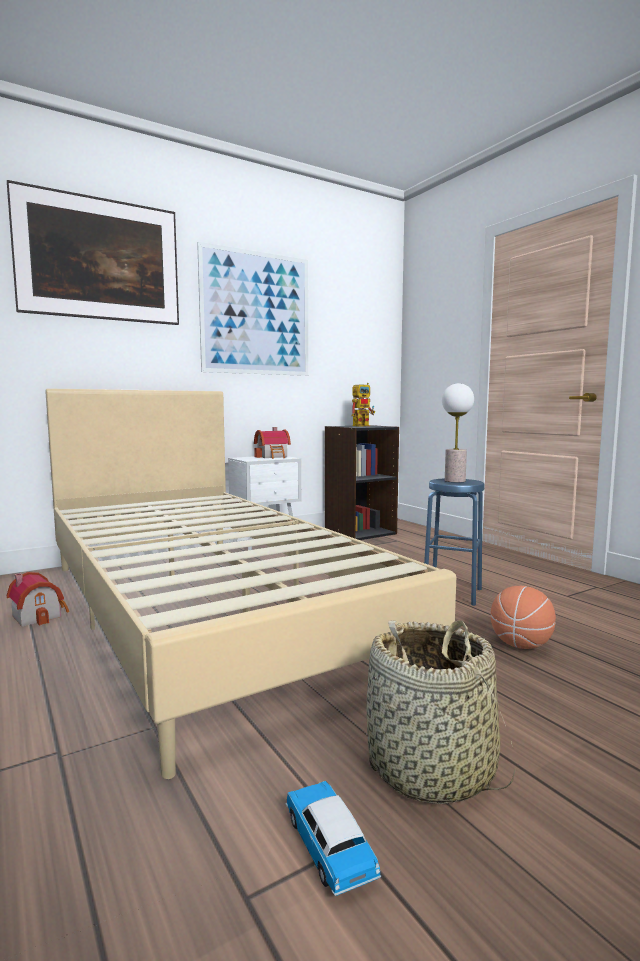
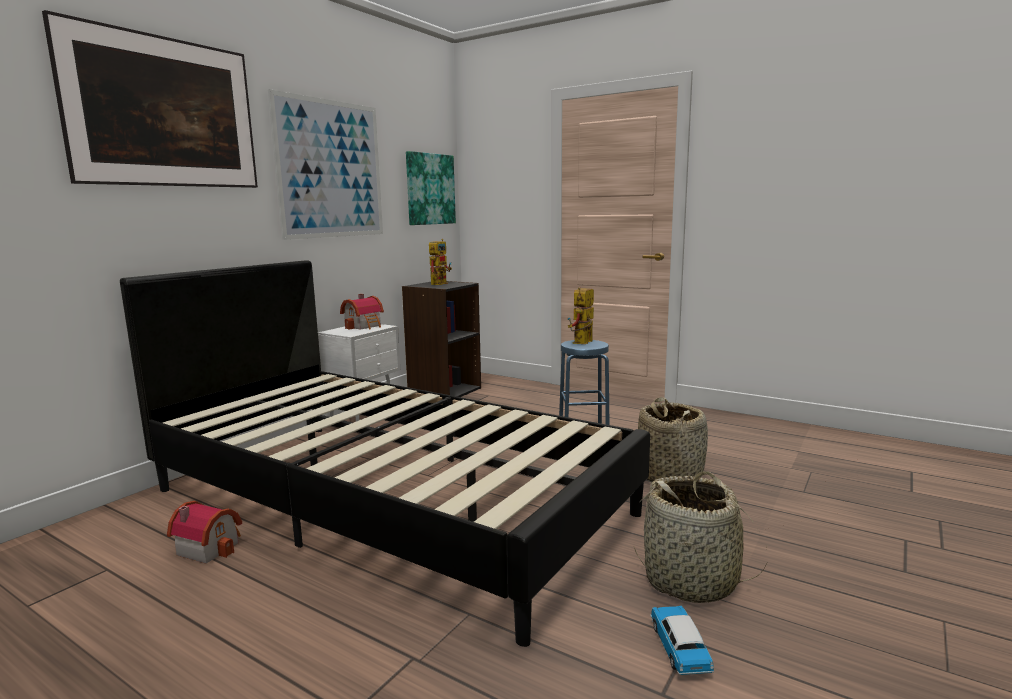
camera: 25 degrees left, 5 degrees up
(205, 609) = (386, 501): beige bed -> black bed
(328, 848) = (679, 649): toy car -> toy car turned 45 degrees clockwise
(366, 338) = (430, 189): none -> picture
(455, 481) = (582, 343): table lamp -> toy robot
(521, 645) = (668, 475): basketball -> basket

